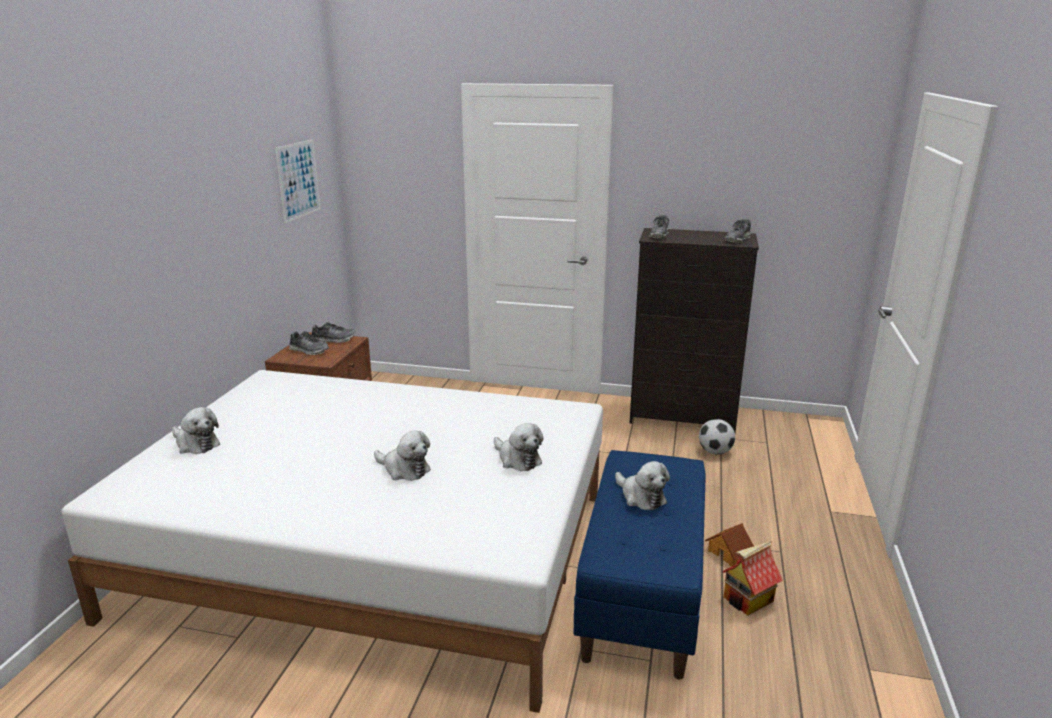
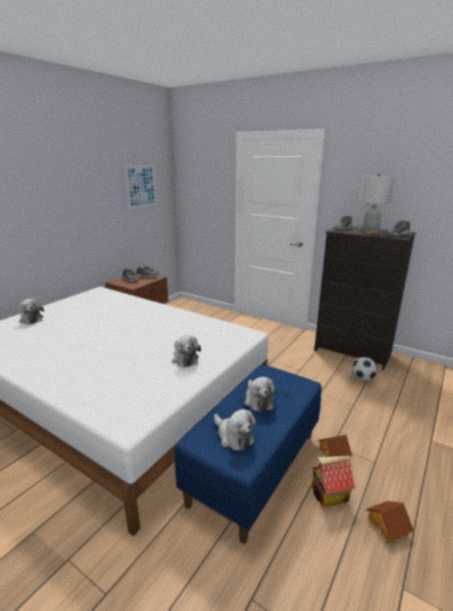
camera: 20 degrees right, 0 degrees up
(404, 469) = (115, 352): plush toy -> plush toy (233, 436)
(699, 238) = (370, 232): none -> grey table lamp
(827, 615) = (388, 526): none -> toy house

